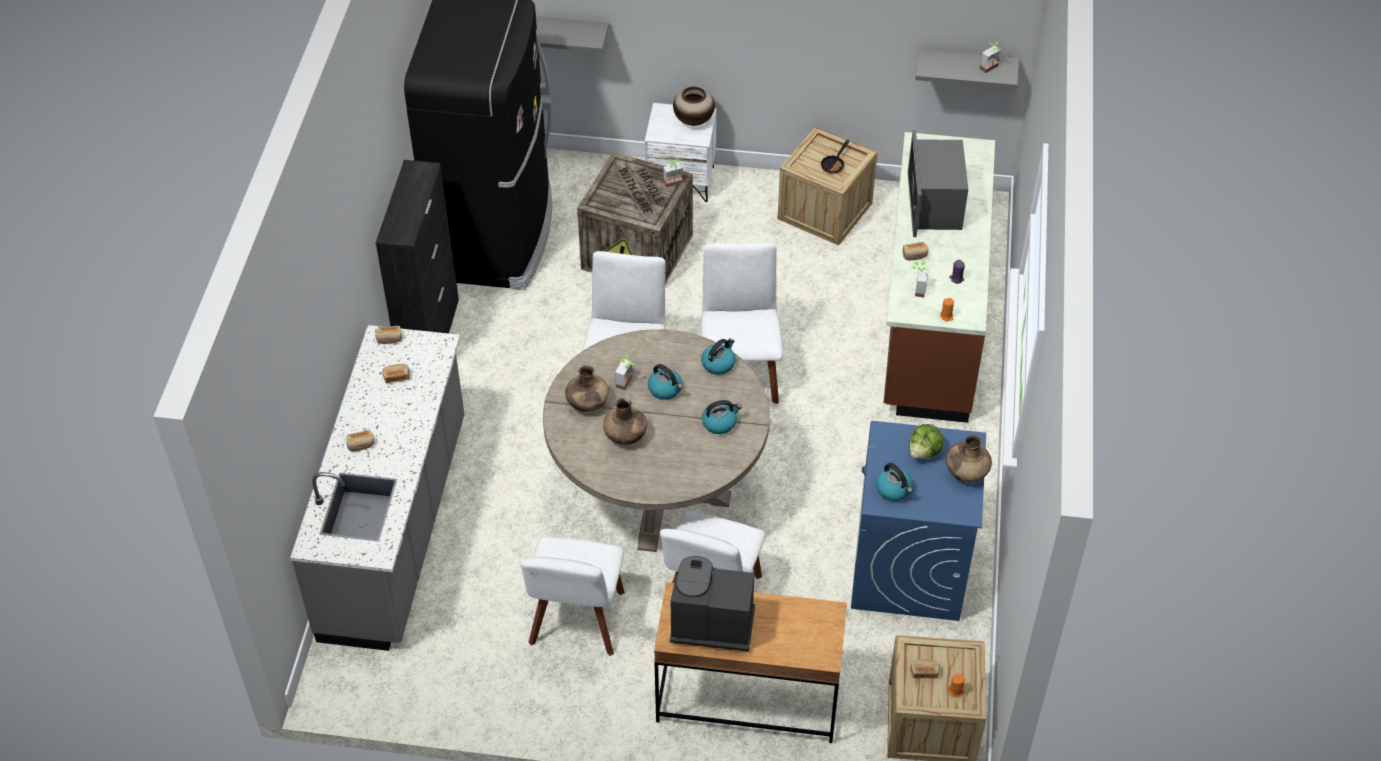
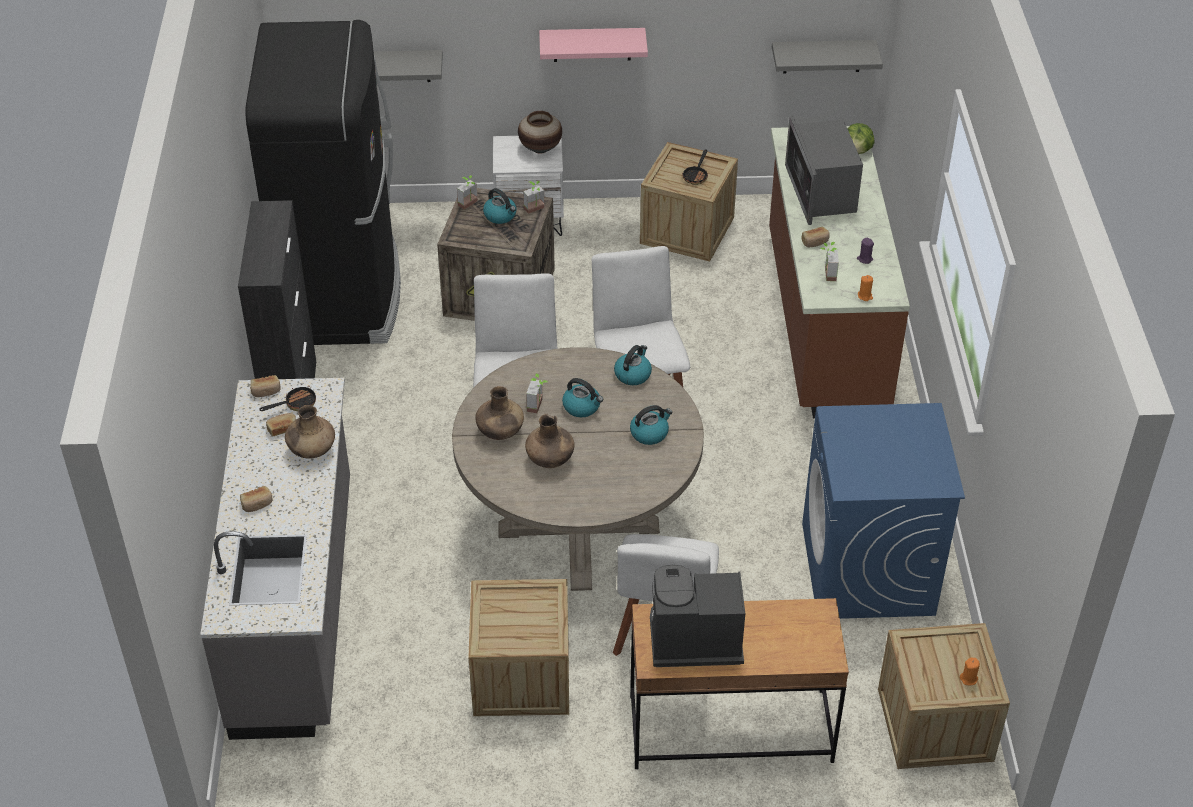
camera: 10 degrees left, 5 degrees down
(413, 354) = (296, 404): none -> frying pan
(576, 623) = (521, 676): white chair -> crate
(748, 33) = (592, 44): none -> pink shelf
(894, 490) = (861, 472): kettle -> kettle (500, 216)
(924, 452) = (882, 430): lettuce -> lettuce (857, 151)
(924, 672) = (929, 664): bread -> none
(966, 473) = (932, 445): brown vase -> brown vase (311, 450)
(991, 69) = (852, 52): potted plant -> potted plant (470, 205)

